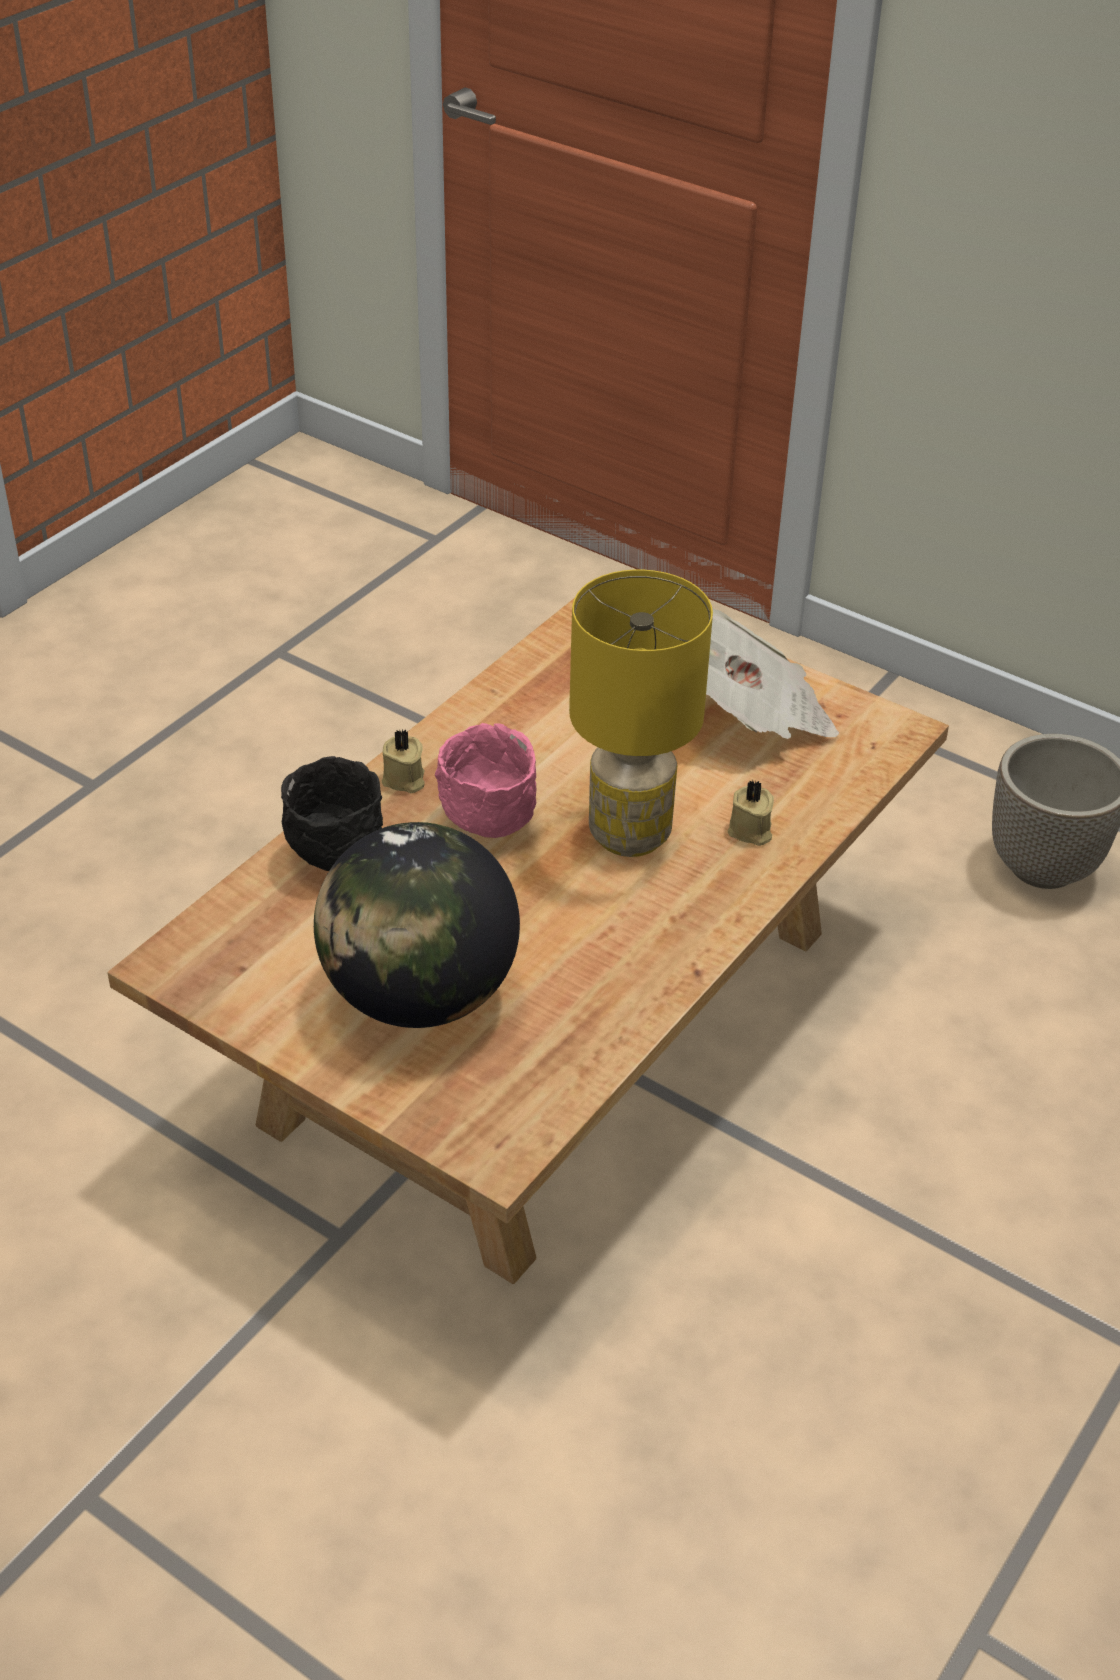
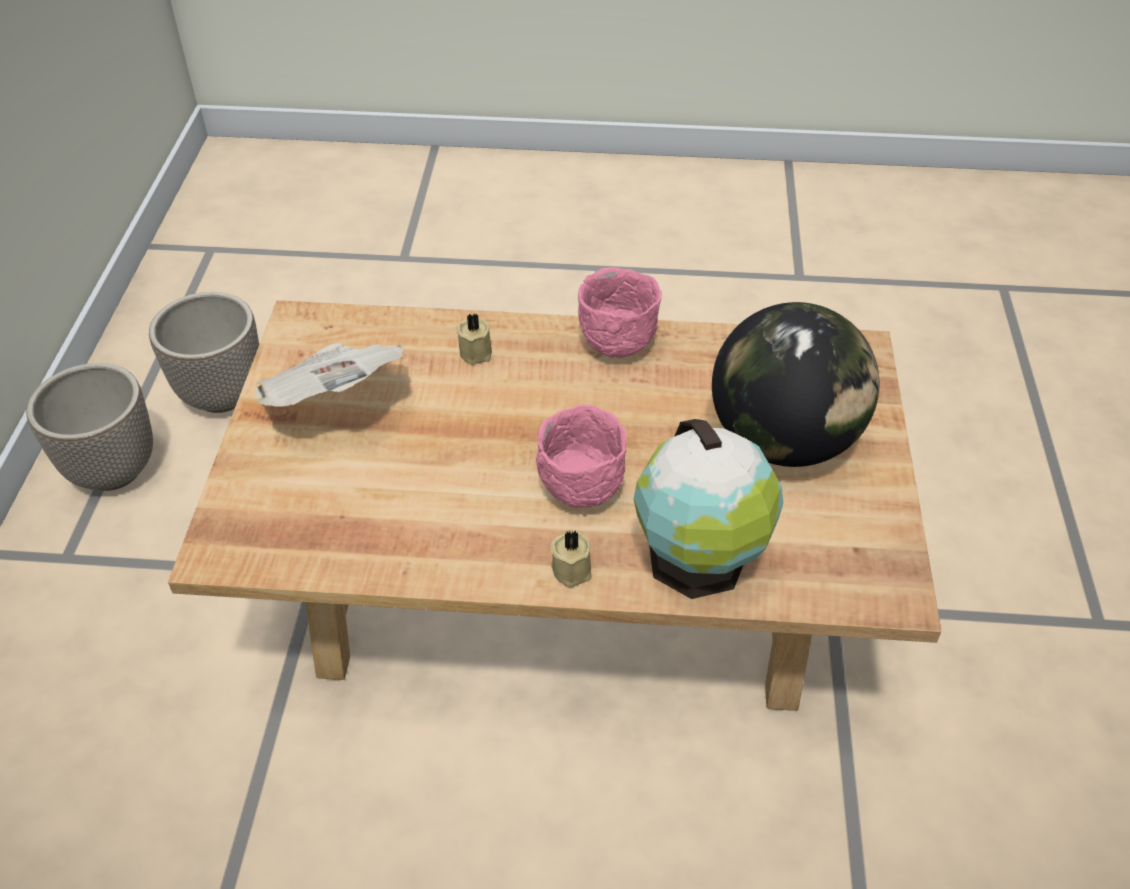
camera: 120 degrees left, 5 degrees up
(334, 857) = (699, 562): black bowl -> globe
(631, 835) = (530, 407): yellow table lamp -> none
(678, 940) = (616, 345): none -> pink bowl
(962, 765) = (114, 469): none -> planter

